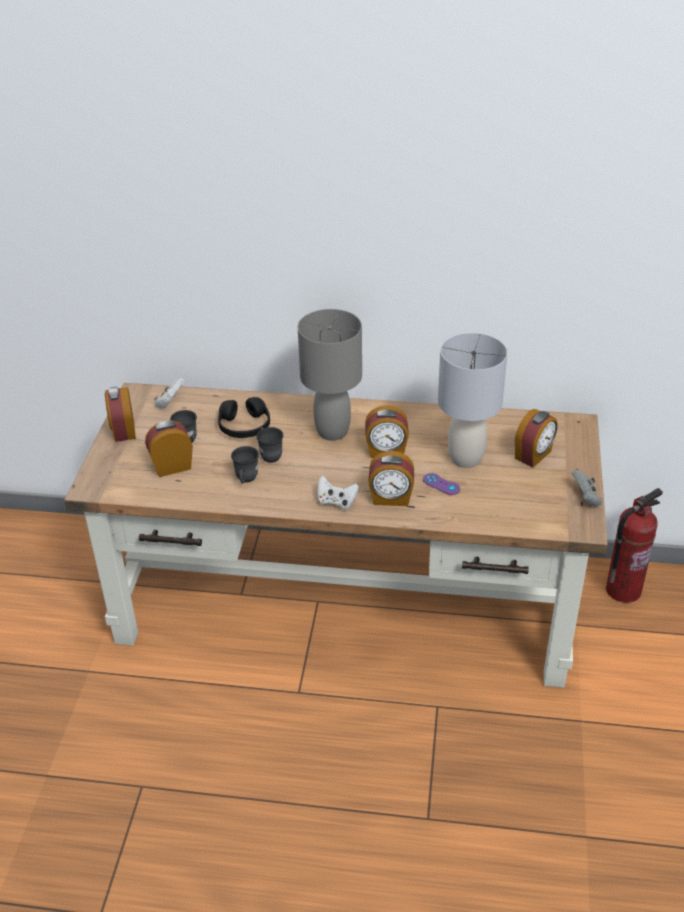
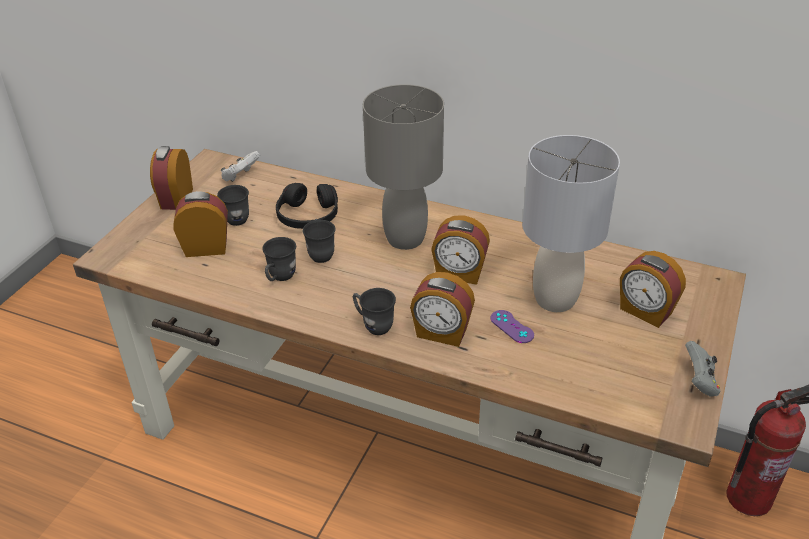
camera: 15 degrees right, 0 degrees up
(336, 502) = (373, 325): white game controller -> grey mug
(534, 455) = (645, 311): alarm clock -> alarm clock turned 75 degrees clockwise

